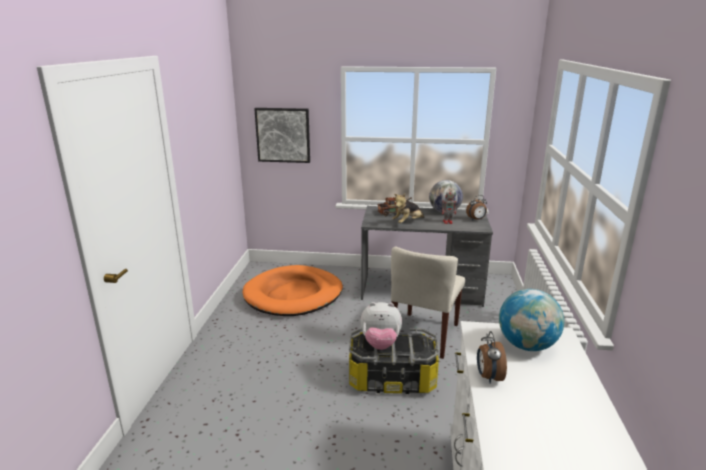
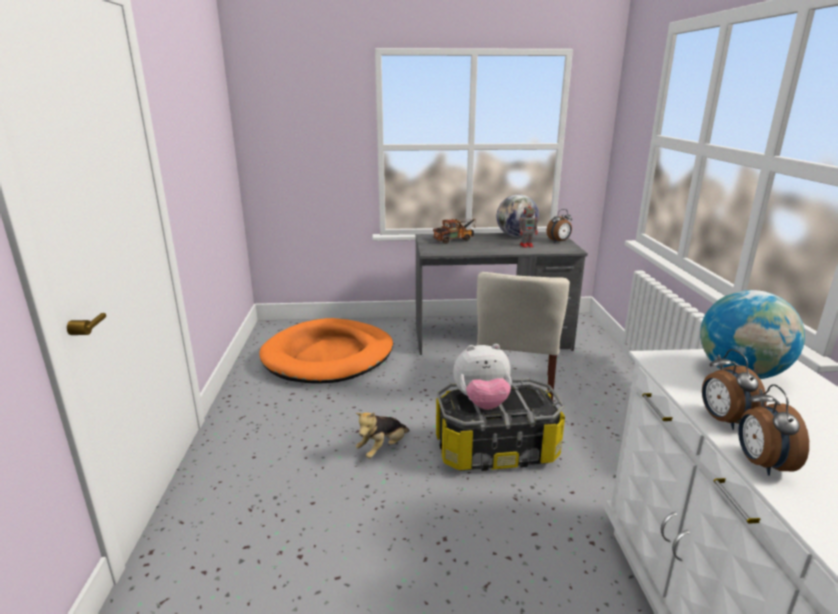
camera: 10 degrees left, 0 degrees up
(283, 135) = (298, 145): picture -> none
(408, 222) = (477, 248): plush toy -> plush toy (383, 448)
(490, 407) = (760, 464): none -> alarm clock

